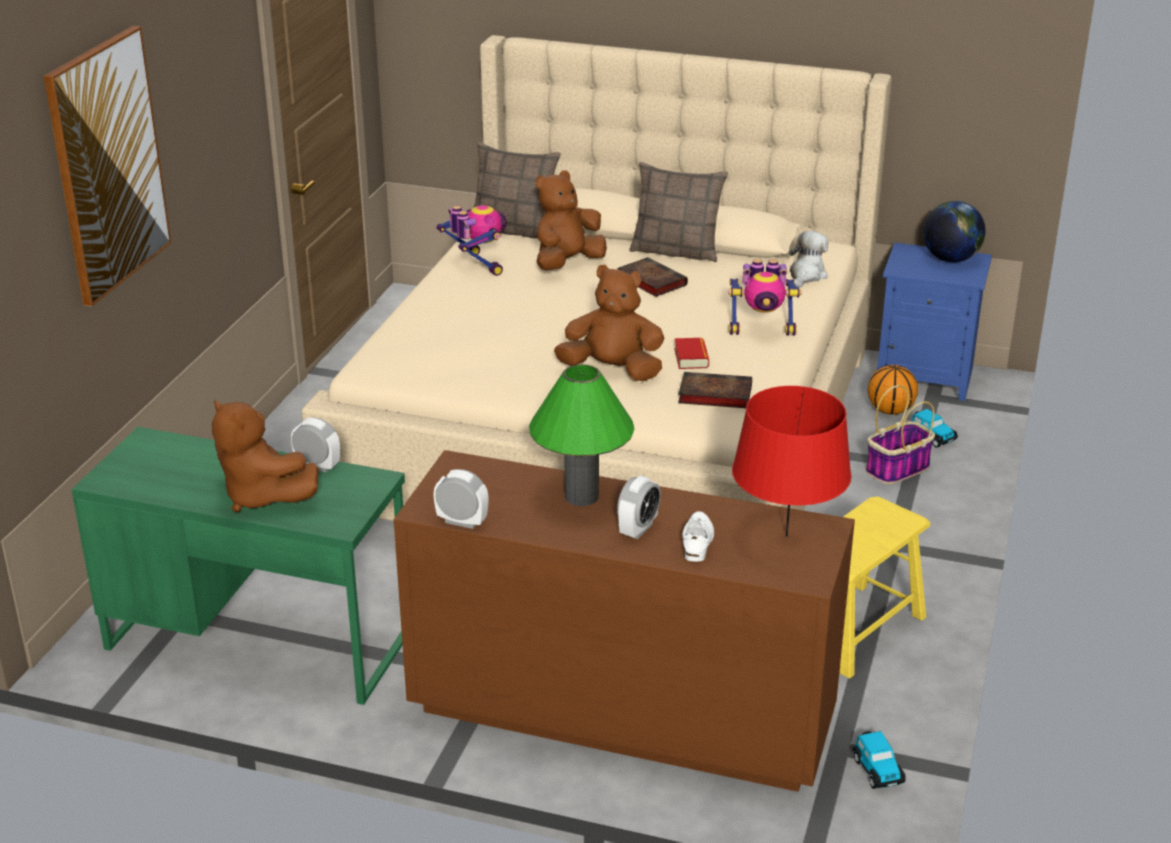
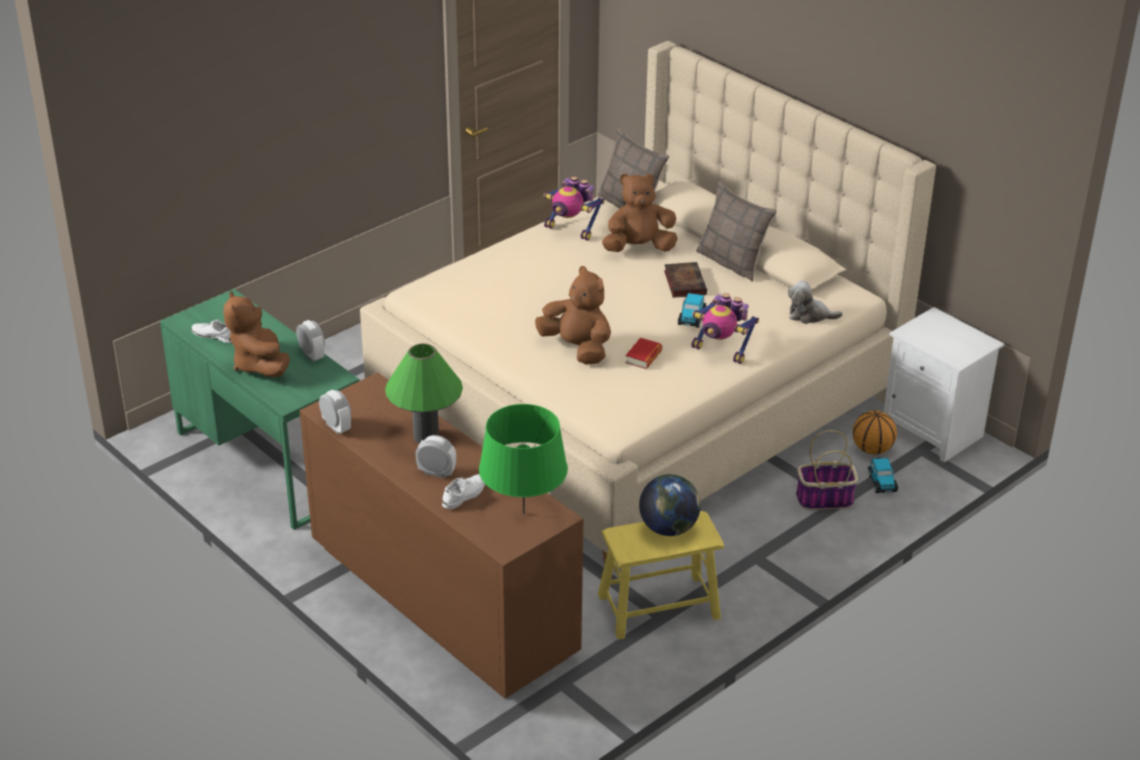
camera: 30 degrees right, 5 degrees up
(108, 165) = (252, 102): picture -> none
(165, 483) = (214, 335): none -> white shoe
(476, 265) = (571, 230): toy robot -> toy robot turned 120 degrees clockwise
(638, 529) = (436, 472): alarm clock -> alarm clock turned 135 degrees counterclockwise
(713, 395) = (626, 392): book -> none
(787, 537) = (524, 514): red table lamp -> green table lamp
(806, 275) = (809, 315): plush toy -> plush toy turned 135 degrees counterclockwise
(877, 770) = (571, 707): toy car -> toy car (691, 318)
(926, 377) = (934, 431): blue nightstand -> white nightstand
(950, 259) = (962, 337): globe -> globe (668, 529)

